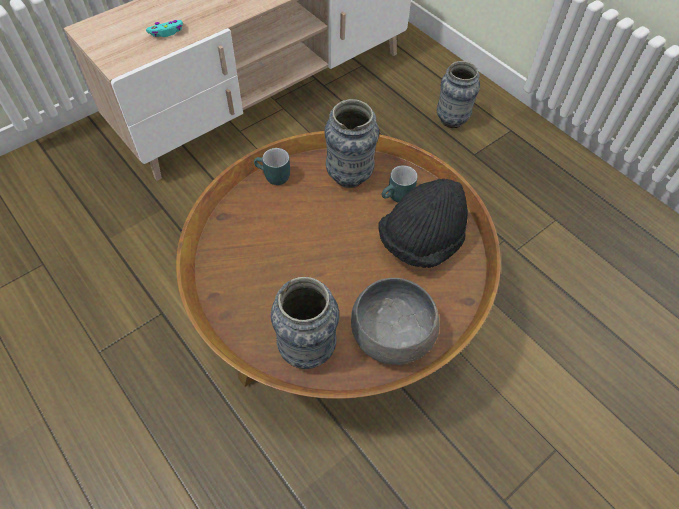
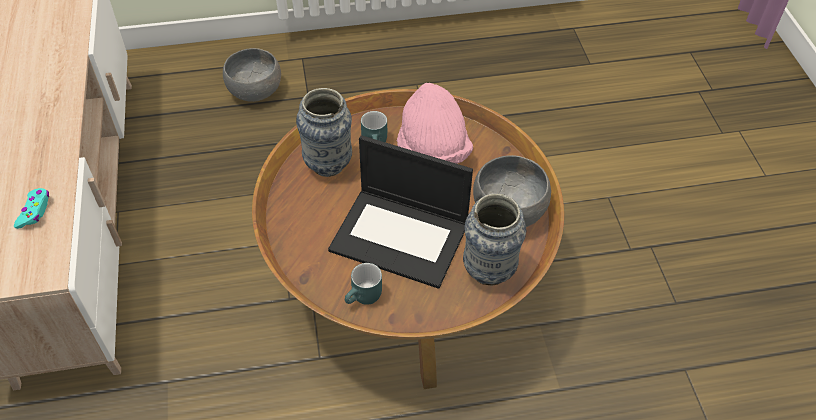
camera: 60 degrees left, 5 degrees down
(273, 177) = (286, 220): turquoise mug -> turquoise mug (365, 298)
(305, 262) = (401, 237): none -> laptop
(421, 242) = (433, 151): black hat -> pink hat
(451, 120) = (255, 90): vase -> grey bowl

